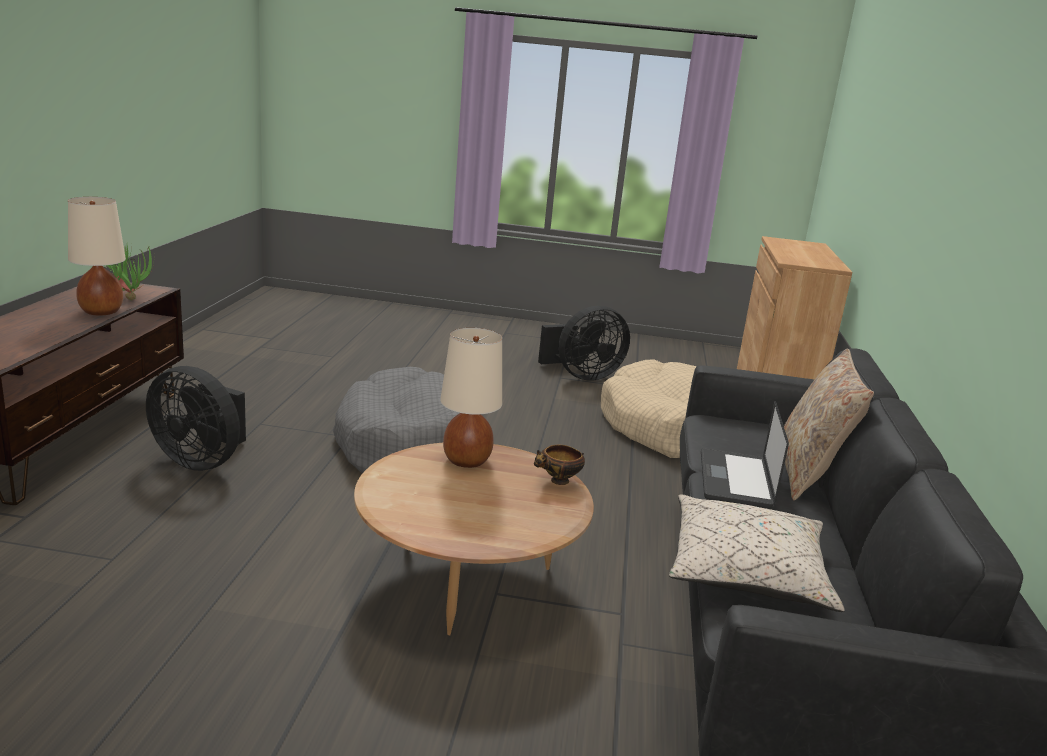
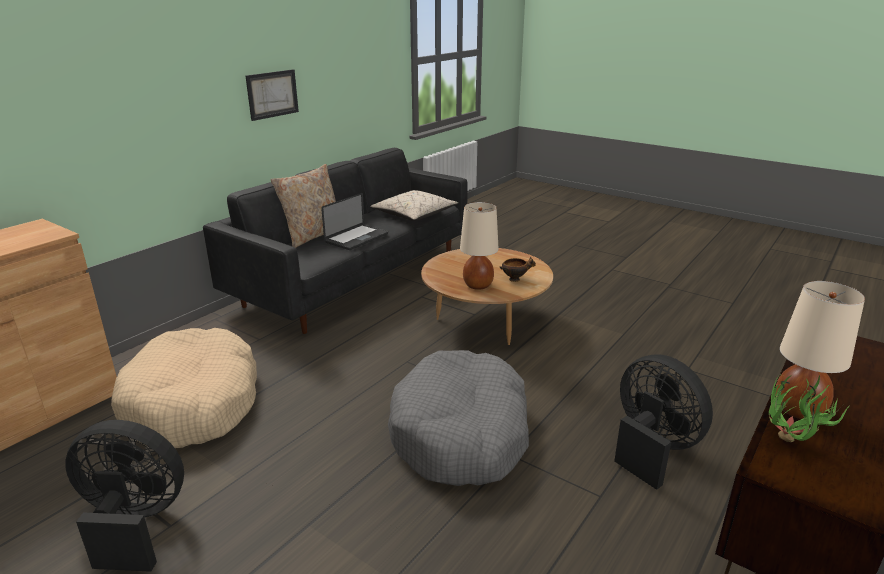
camera: 150 degrees left, 5 degrees up
(558, 481) = (436, 268): bowl -> bowl (515, 279)
(992, 257) = (272, 94): none -> picture

